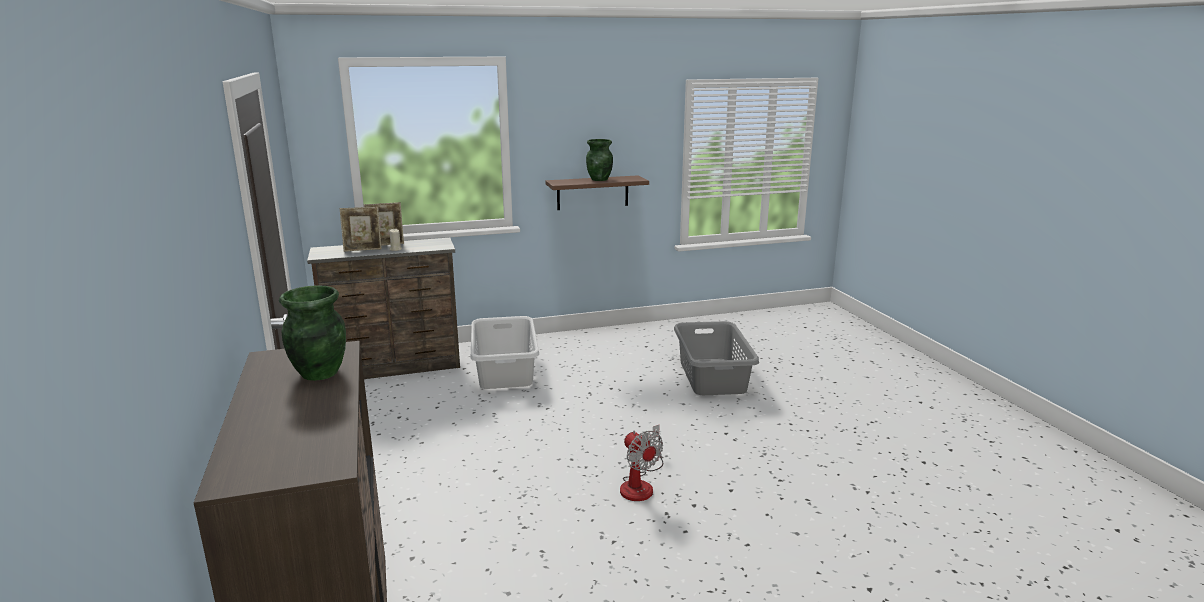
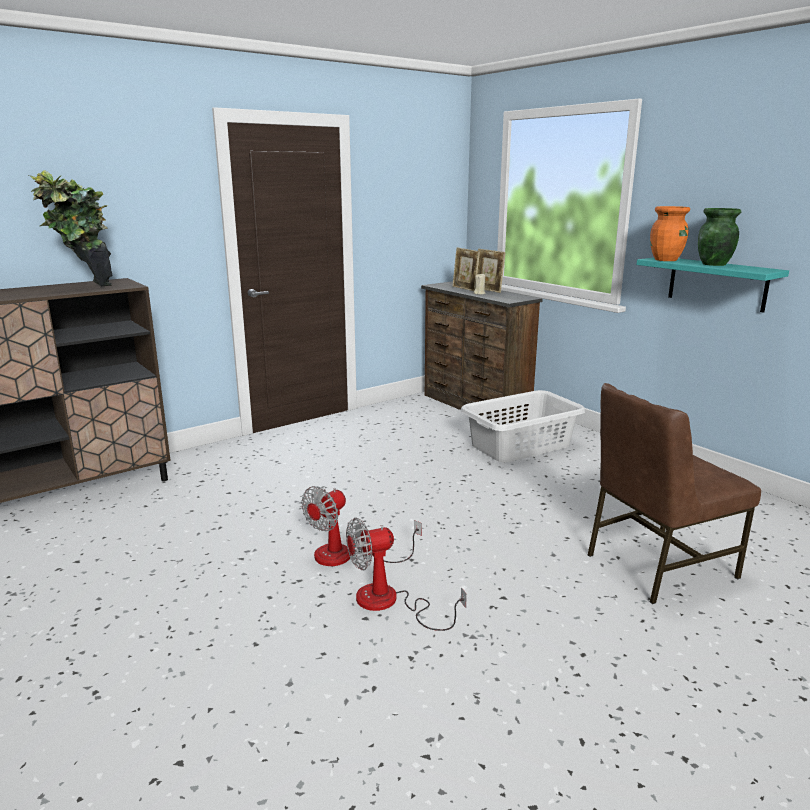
camera: 70 degrees right, 0 degrees up
(319, 373) = (86, 288): green vase -> potted plant
(566, 182) = (666, 260): none -> orange vase
(592, 192) = (717, 283): brown shelf -> turquoise shelf
(711, 377) = (657, 565): grey laundry basket -> brown chair
(716, 476) = (389, 603): none -> fan

